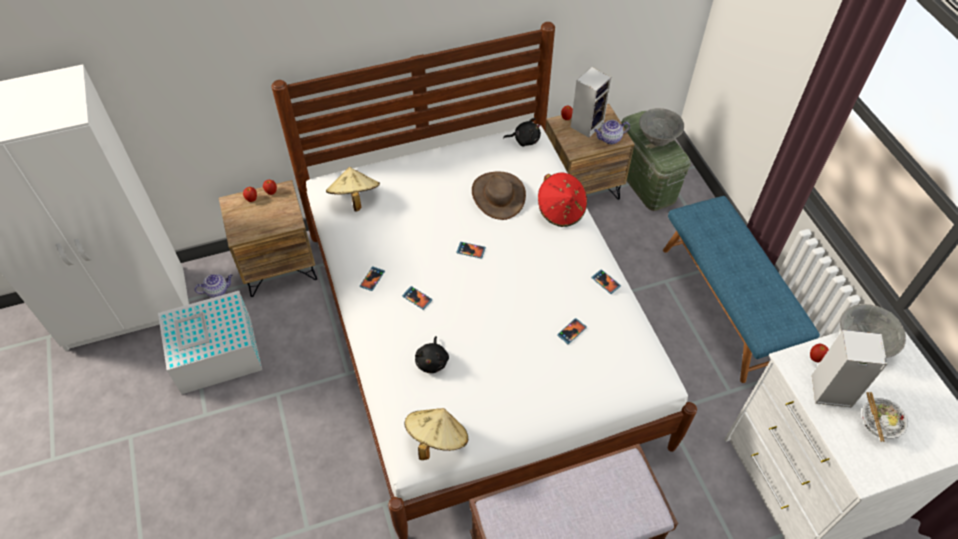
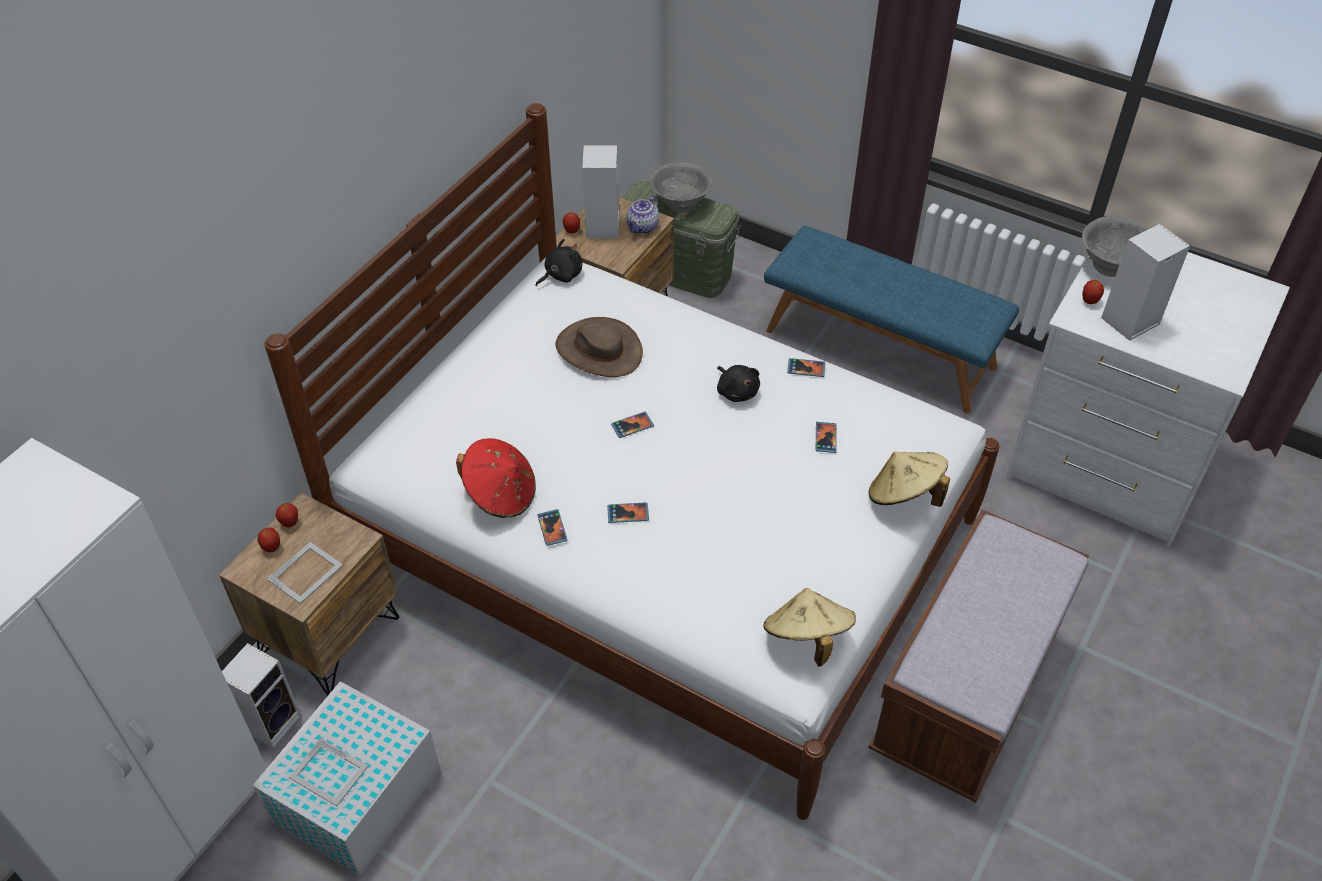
camera: 40 degrees left, 5 degrees down
(217, 290) = (272, 721): teapot -> speaker
(254, 222) = (306, 572): none -> picture frame
(354, 199) = (427, 456): beige hat -> beige hat (904, 496)
(432, 361) = (716, 565): black plush toy -> black plush toy (737, 391)
(561, 210) = (683, 325): red hat -> red hat (500, 494)
(877, 425) = (1192, 325): bowl -> none

